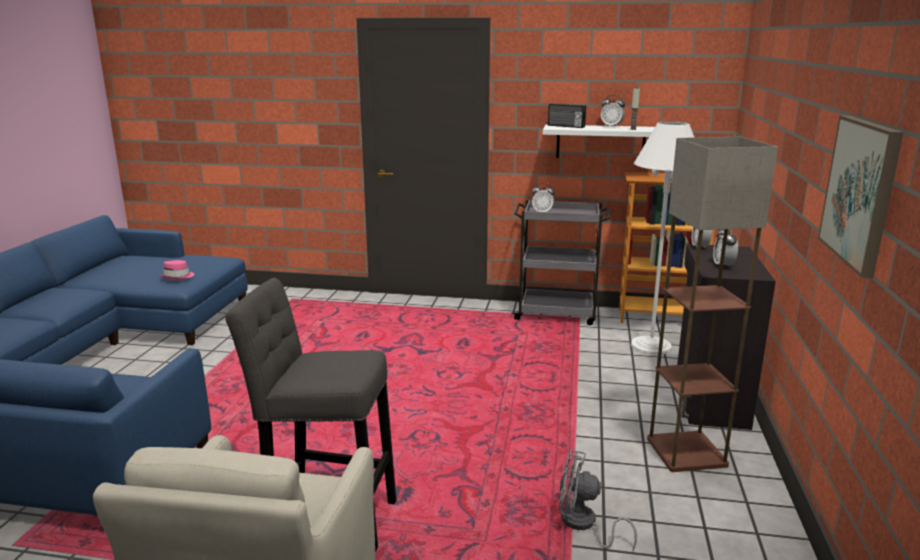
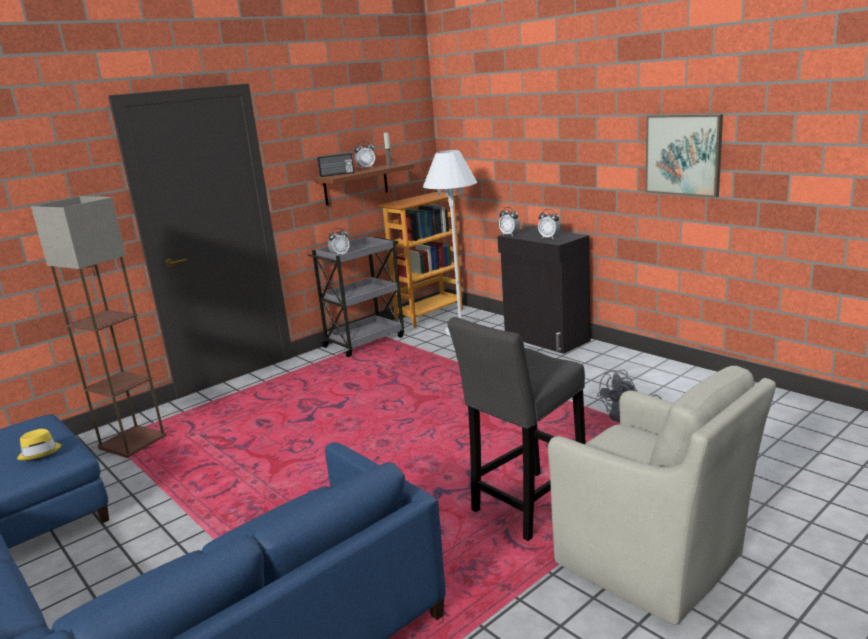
camera: 50 degrees left, 0 degrees up
(178, 277) = (40, 452): pink hat -> yellow hat
(600, 142) = (356, 184): white shelf -> brown shelf
(687, 452) = (591, 364): floor lamp -> floor lamp (134, 442)

